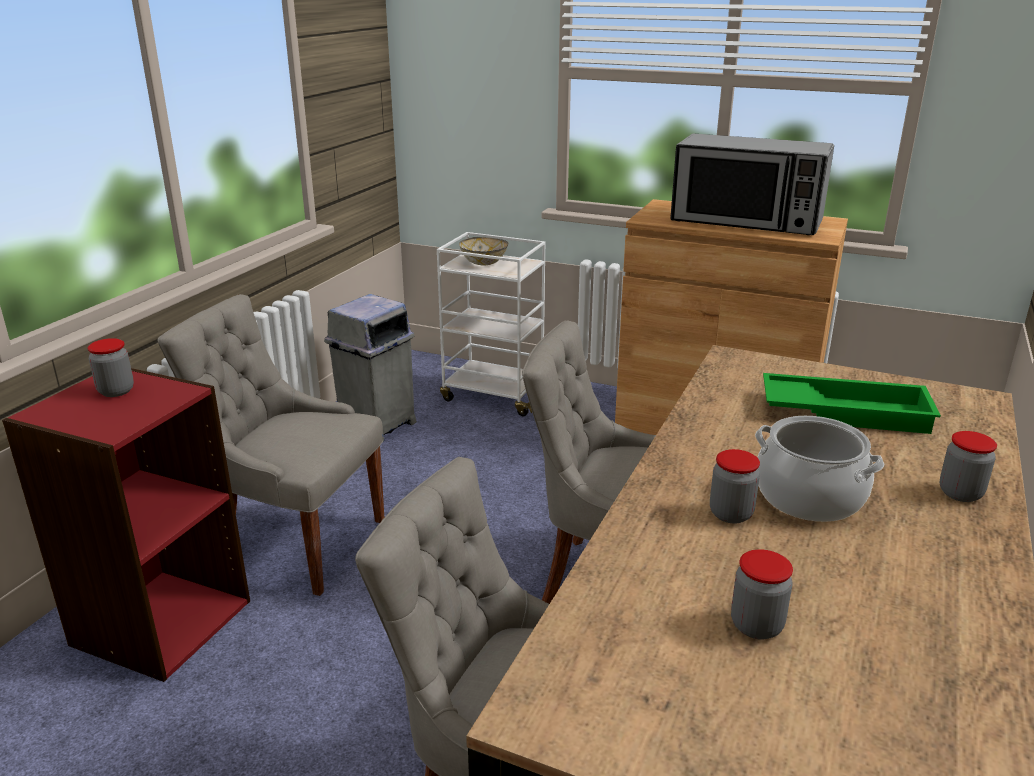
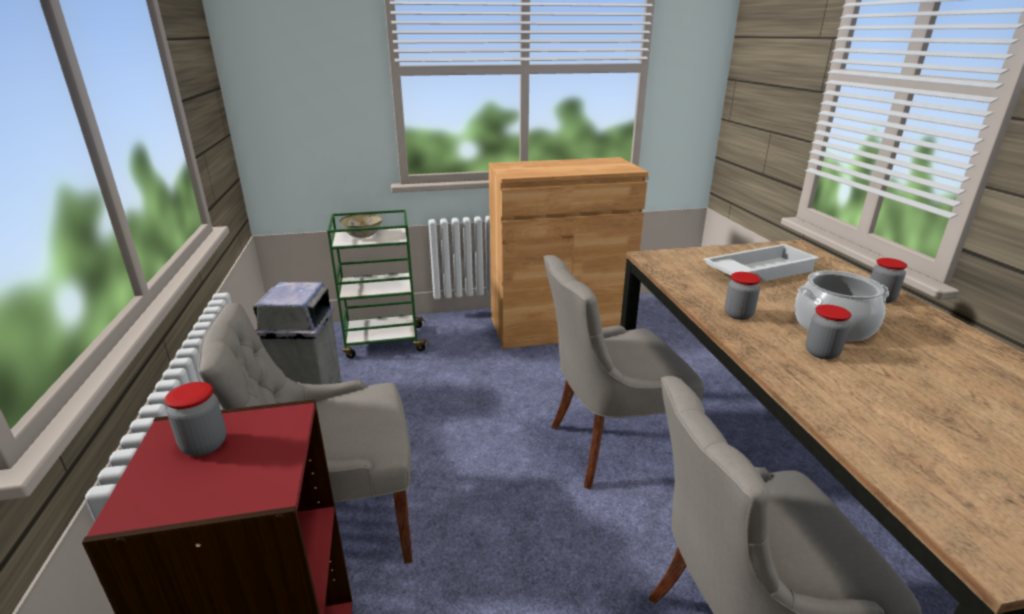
camera: 35 degrees left, 0 degrees up
(494, 395) = (383, 342): white cart -> green cart
(746, 221) = (573, 167): microwave -> none
(756, 626) = (957, 418): jar -> jar (738, 315)
(845, 411) = (758, 271): green tray -> white tray

